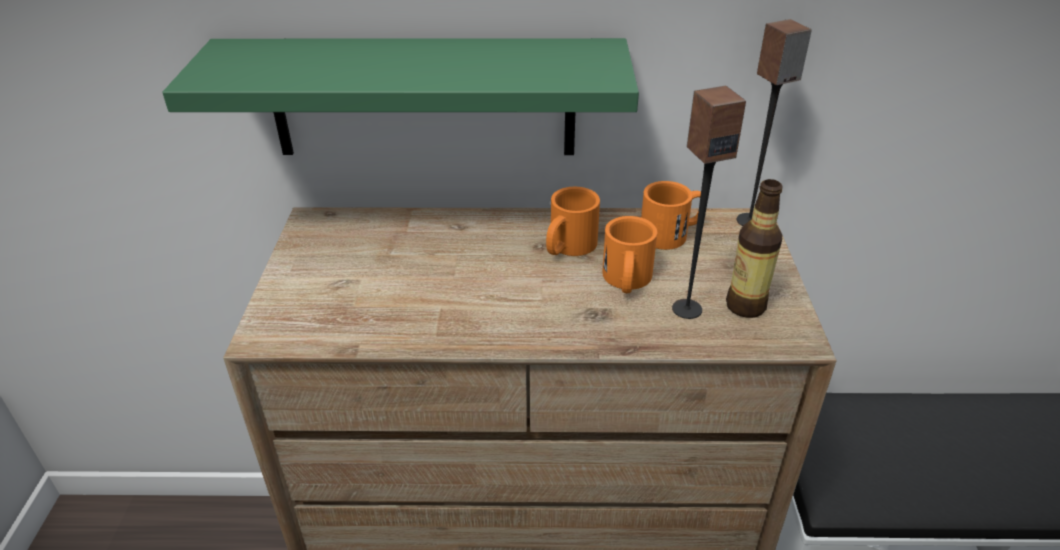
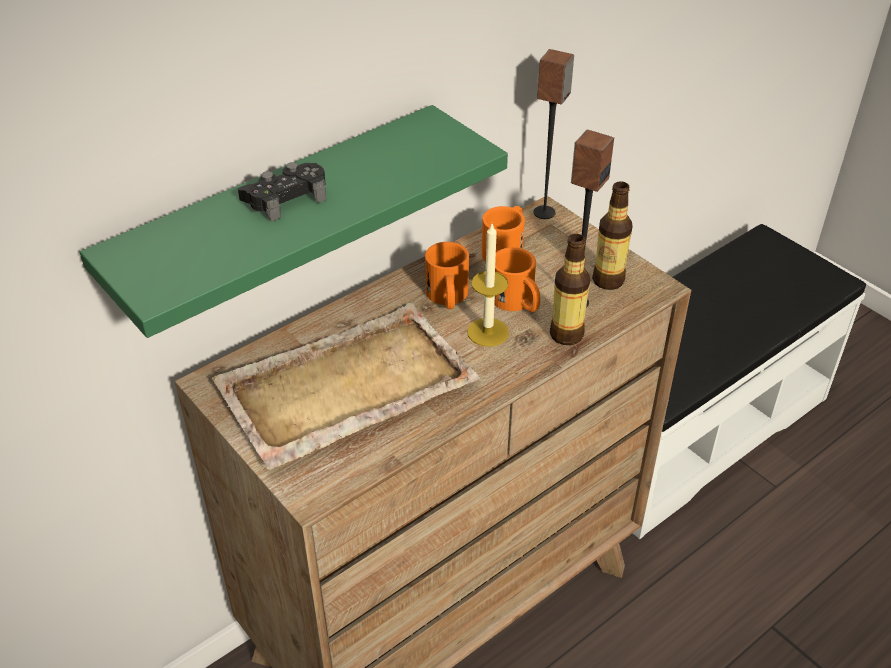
camera: 40 degrees left, 5 degrees up
(393, 56) = (285, 198): none -> black game controller
(393, 273) = (344, 388): none -> beige tray
(567, 291) = (488, 332): none -> candle
(640, 332) = (566, 335): none -> bottle

